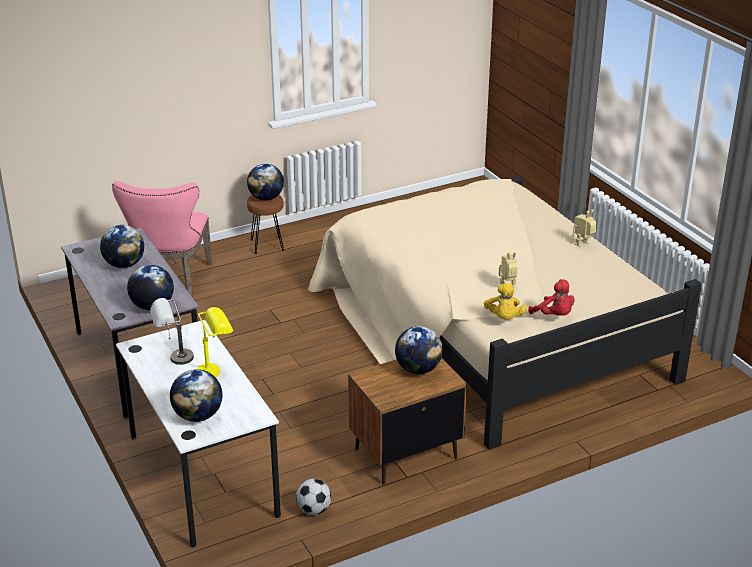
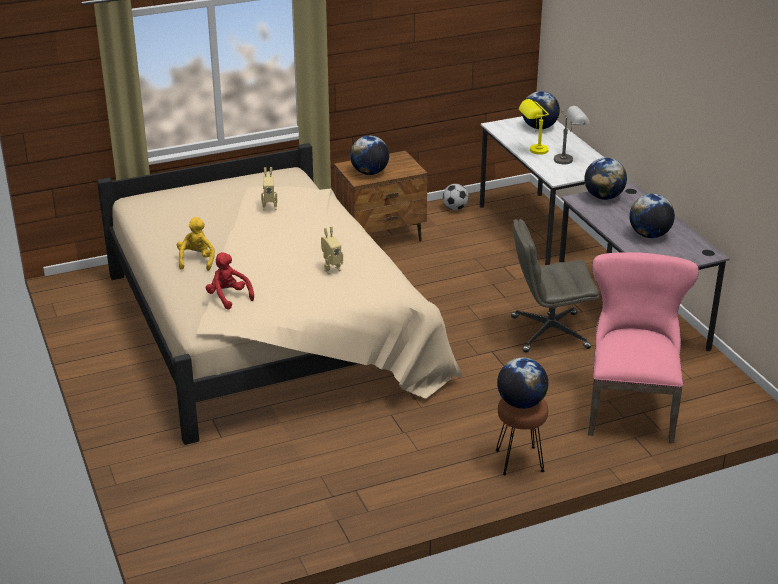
camera: 175 degrees left, 0 degrees up
(224, 342) = (548, 333): none -> grey office chair
(504, 318) = (286, 183): yellow plush toy -> yellow plush toy (197, 260)
(554, 315) = (241, 184): red plush toy -> red plush toy (228, 297)
(583, 244) = (166, 249): toy robot -> toy robot (331, 269)

